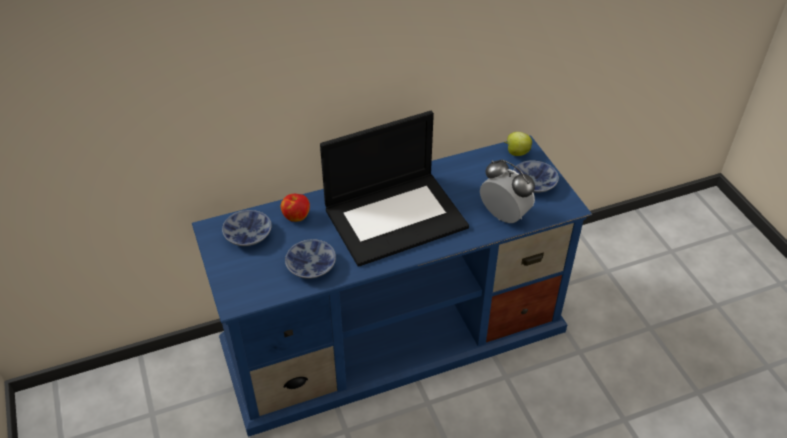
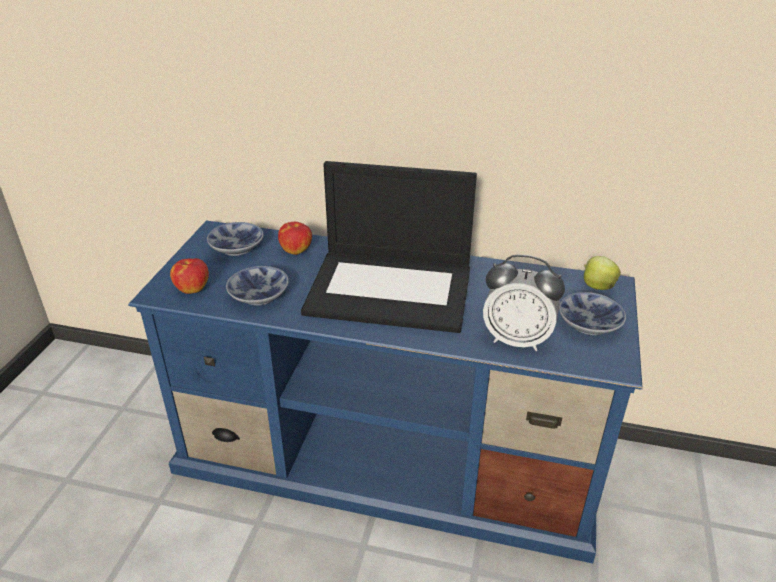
camera: 35 degrees right, 10 degrees down
(256, 285) = (192, 288): none -> apple
(504, 216) = (517, 339): alarm clock -> alarm clock turned 120 degrees clockwise

